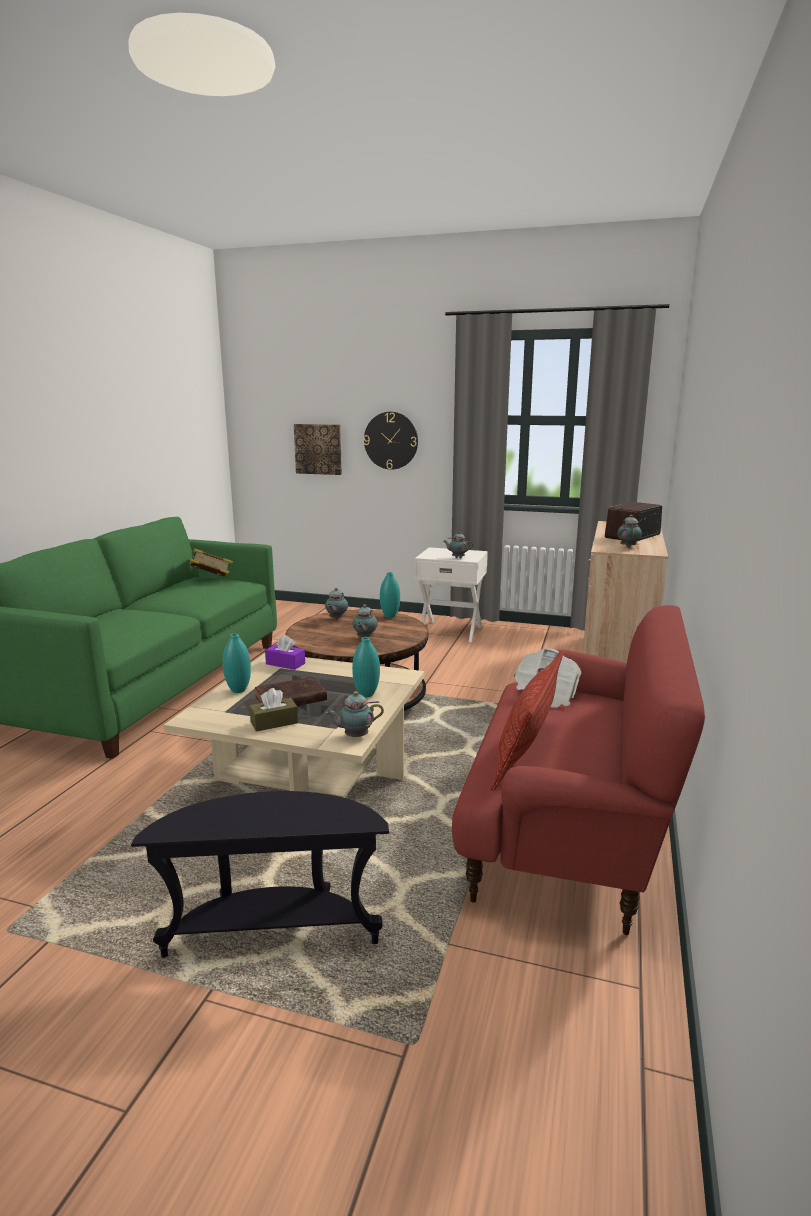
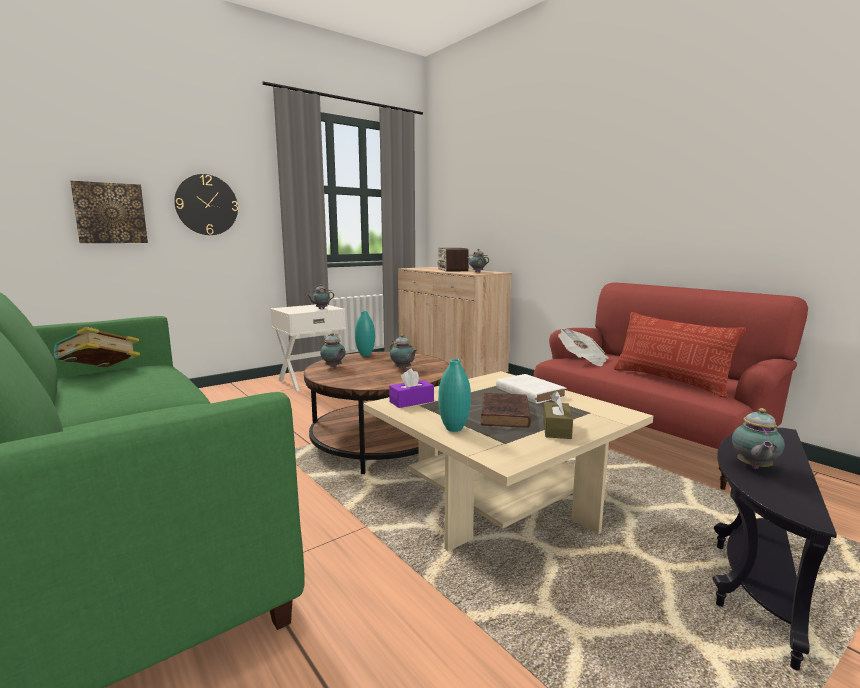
camera: 55 degrees left, 5 degrees down
(354, 736) = (613, 410): teapot -> teapot (753, 467)
(366, 694) = (528, 392): turquoise vase -> white book

